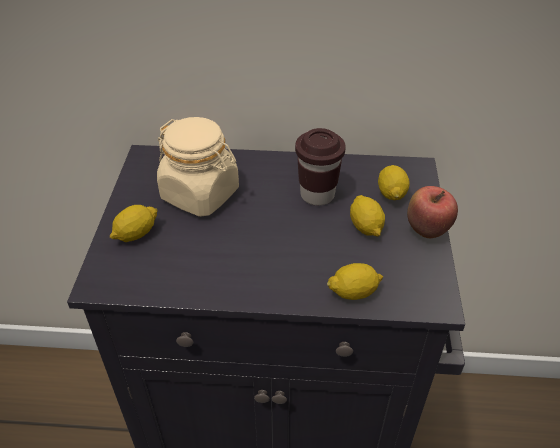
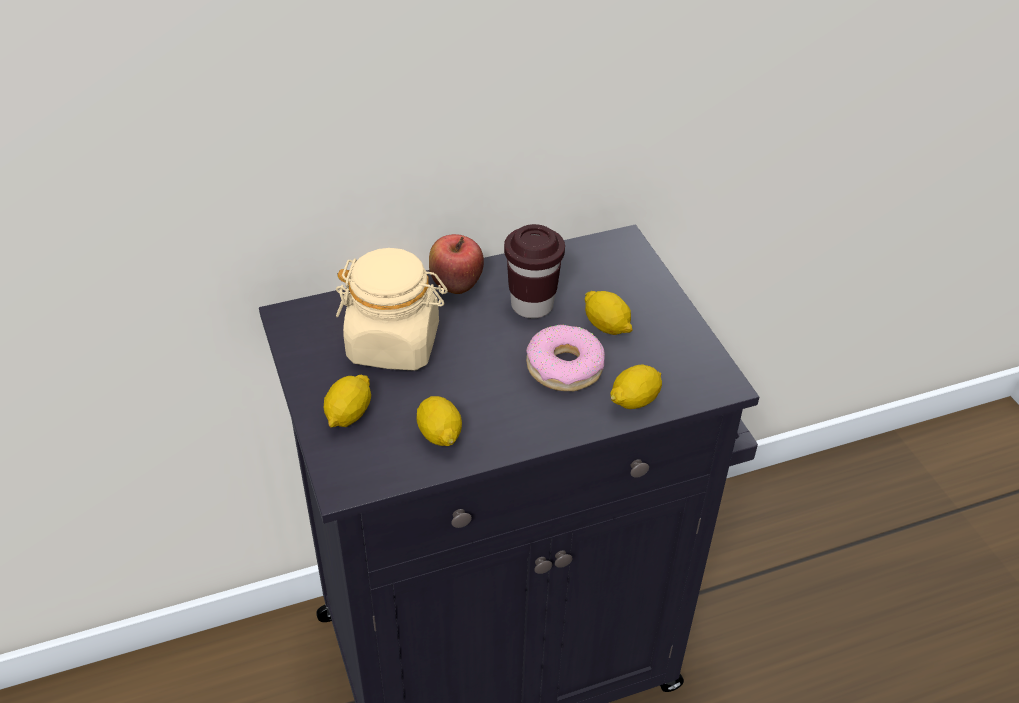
camera: 25 degrees left, 0 degrees up
(313, 248) = (564, 367): none -> donut
(391, 193) = (612, 280): lemon -> lemon (439, 434)
(426, 231) = (672, 311): apple -> apple (456, 287)

